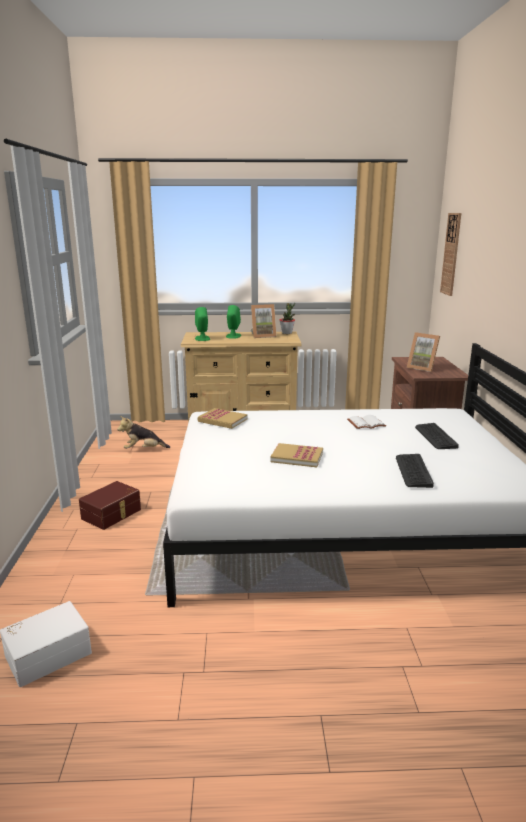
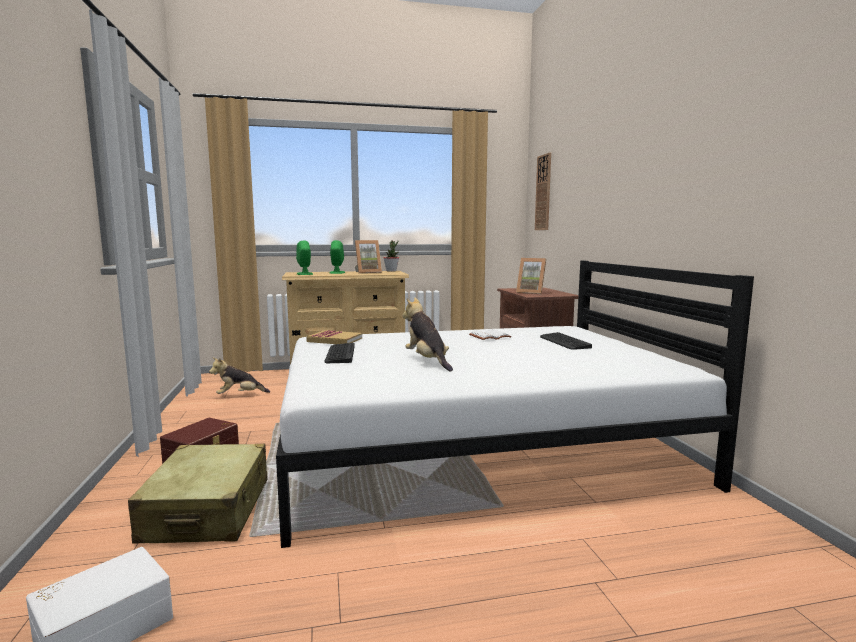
camera: 10 degrees left, 10 degrees down
(115, 568) = (208, 510): none -> beige suitcase
(297, 457) = (427, 361): book -> plush toy
(413, 471) = (558, 363): keyboard -> keyboard (340, 354)

